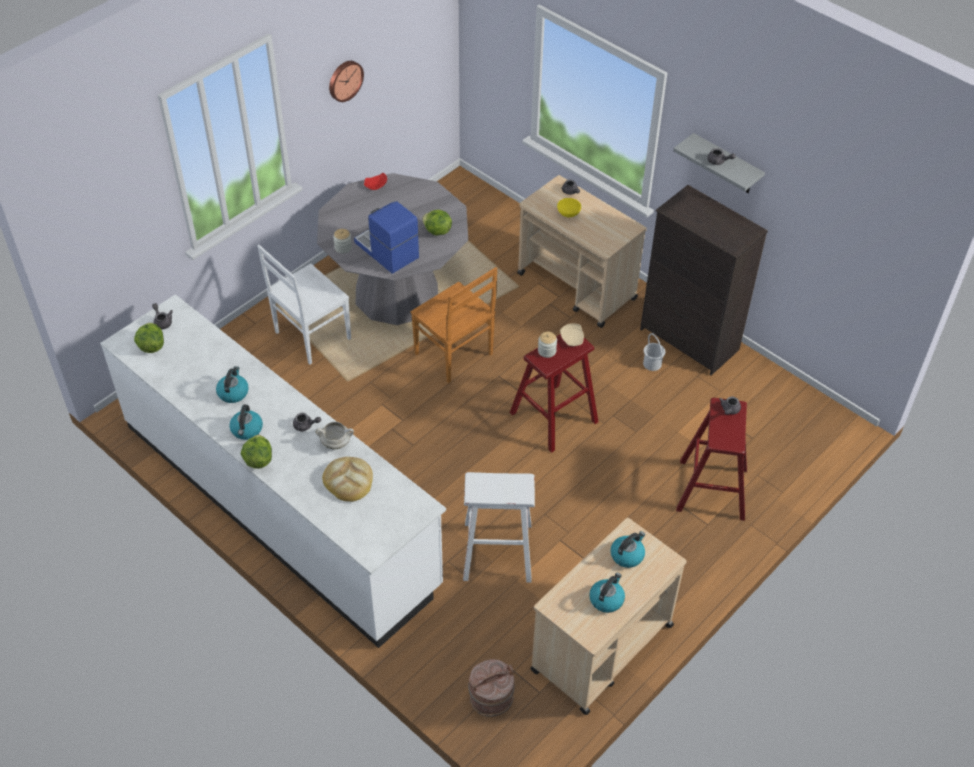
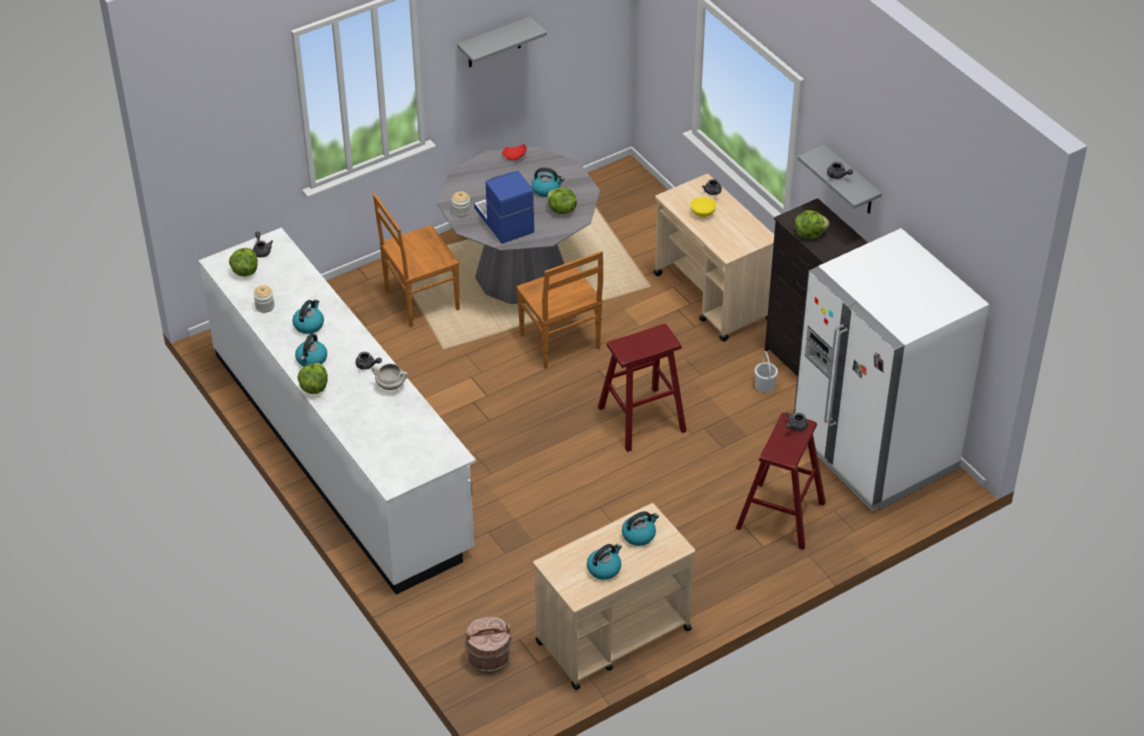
camera: 15 degrees right, 5 degrees down
(311, 336) = (420, 301): white chair -> brown chair
(344, 80) = (494, 43): wall clock -> grey shelf
(348, 480) = (392, 419): bread -> none
(416, 213) = (546, 189): none -> kettle
(498, 551) = (540, 532): white stool -> none
(547, 351) = (631, 341): jar -> jar (265, 306)
(572, 339) = (662, 334): beige plate -> none
(694, 220) = (809, 233): none -> lettuce
(771, 410) = (874, 452): none -> white fridge

